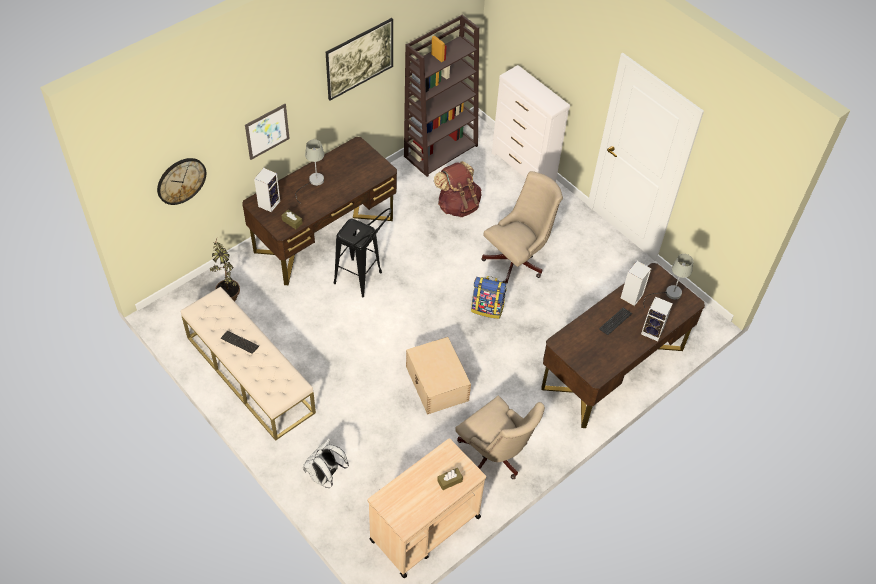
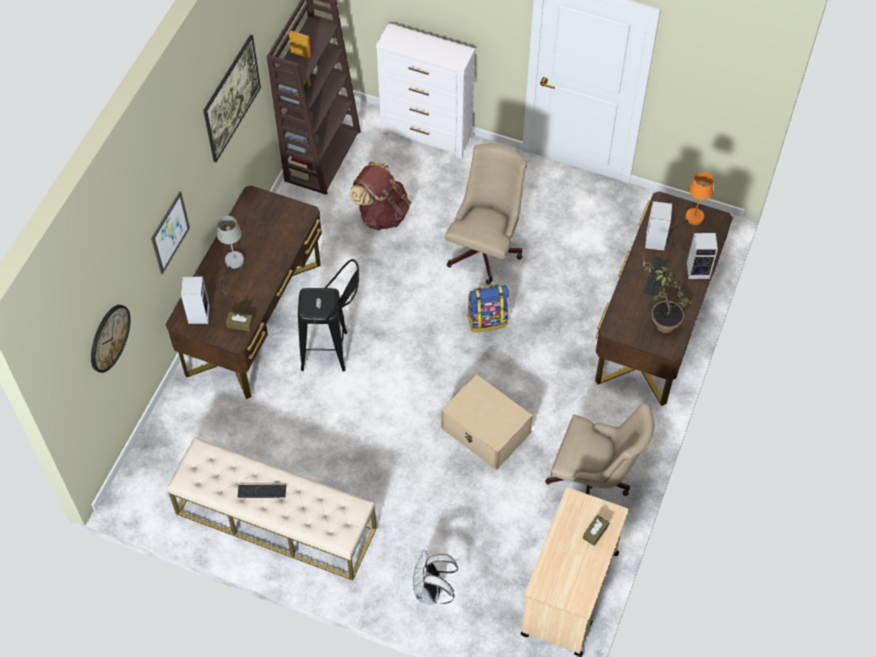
camera: 25 degrees left, 5 degrees up
(228, 294) = (189, 439): potted plant -> potted plant (659, 320)
(668, 294) = (690, 221): grey table lamp -> orange table lamp

